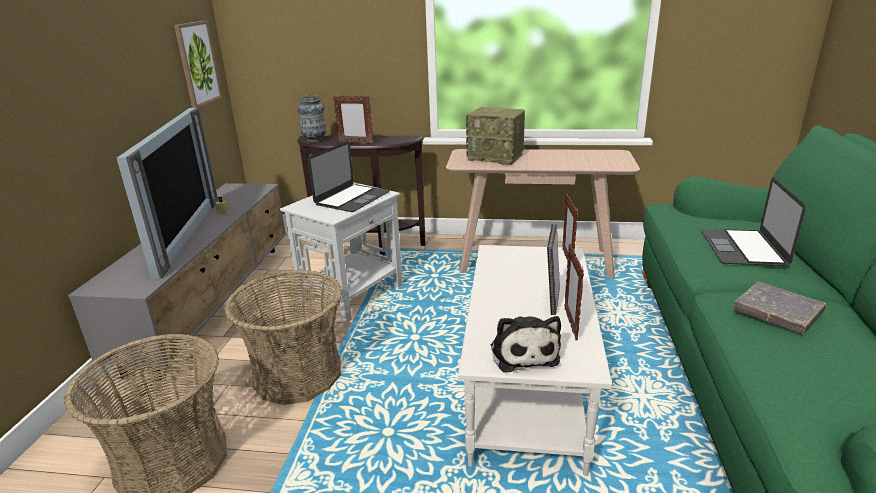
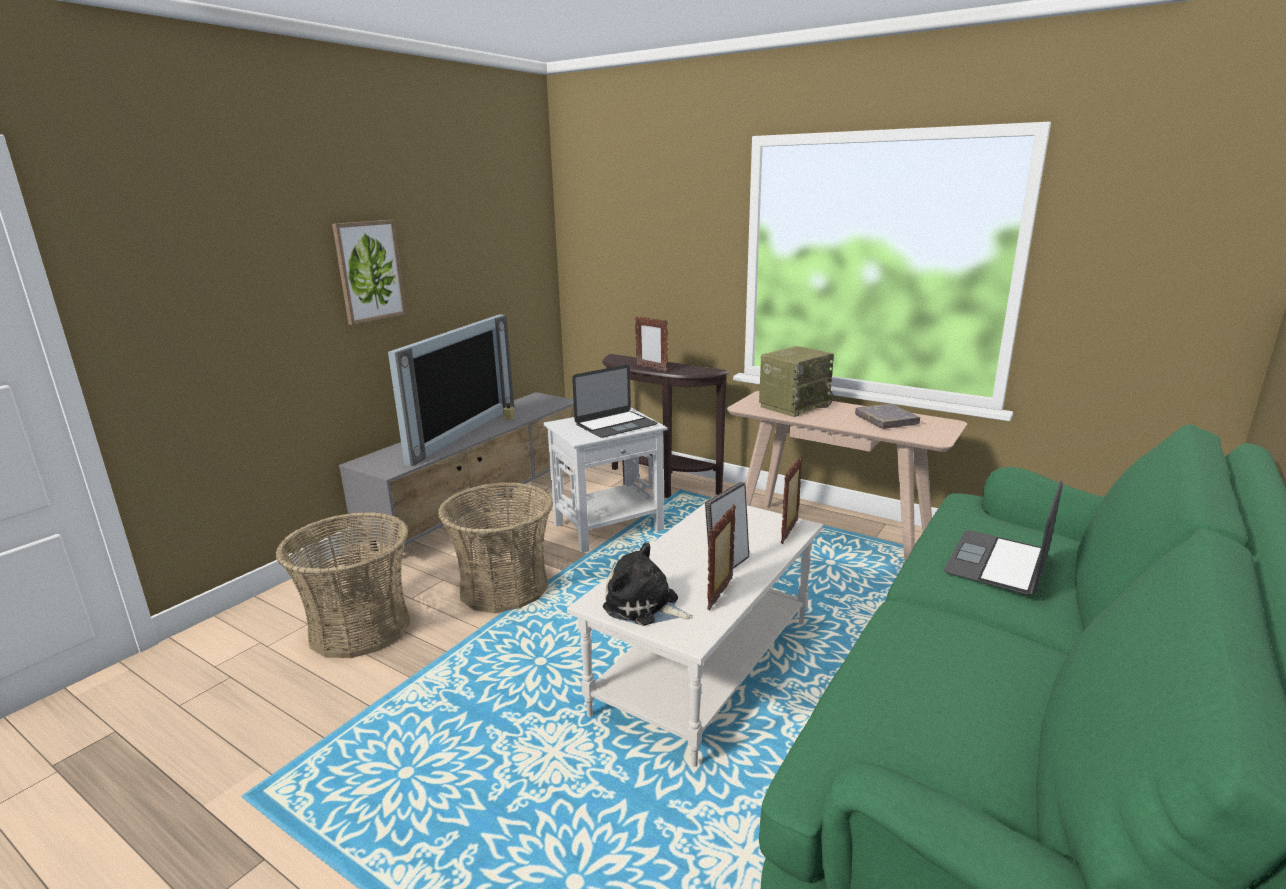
camera: 25 degrees right, 5 degrees down
(197, 63) = (523, 272): picture -> picture (369, 271)
(315, 140) = (617, 360): vase -> none
(496, 157) = (794, 405): radio -> radio turned 90 degrees counterclockwise
(523, 352) = (644, 606): plush toy -> plush toy turned 105 degrees clockwise
(777, 312) = (944, 638): grey book -> grey book (886, 420)

